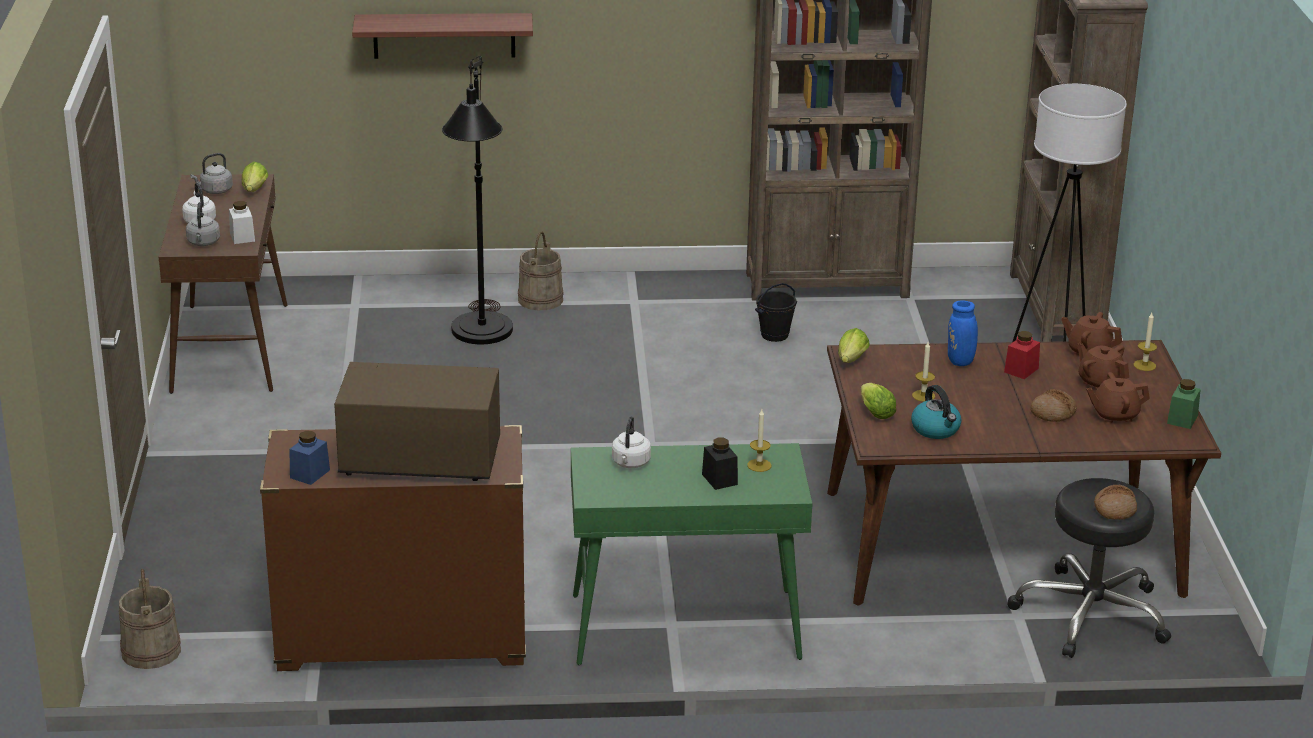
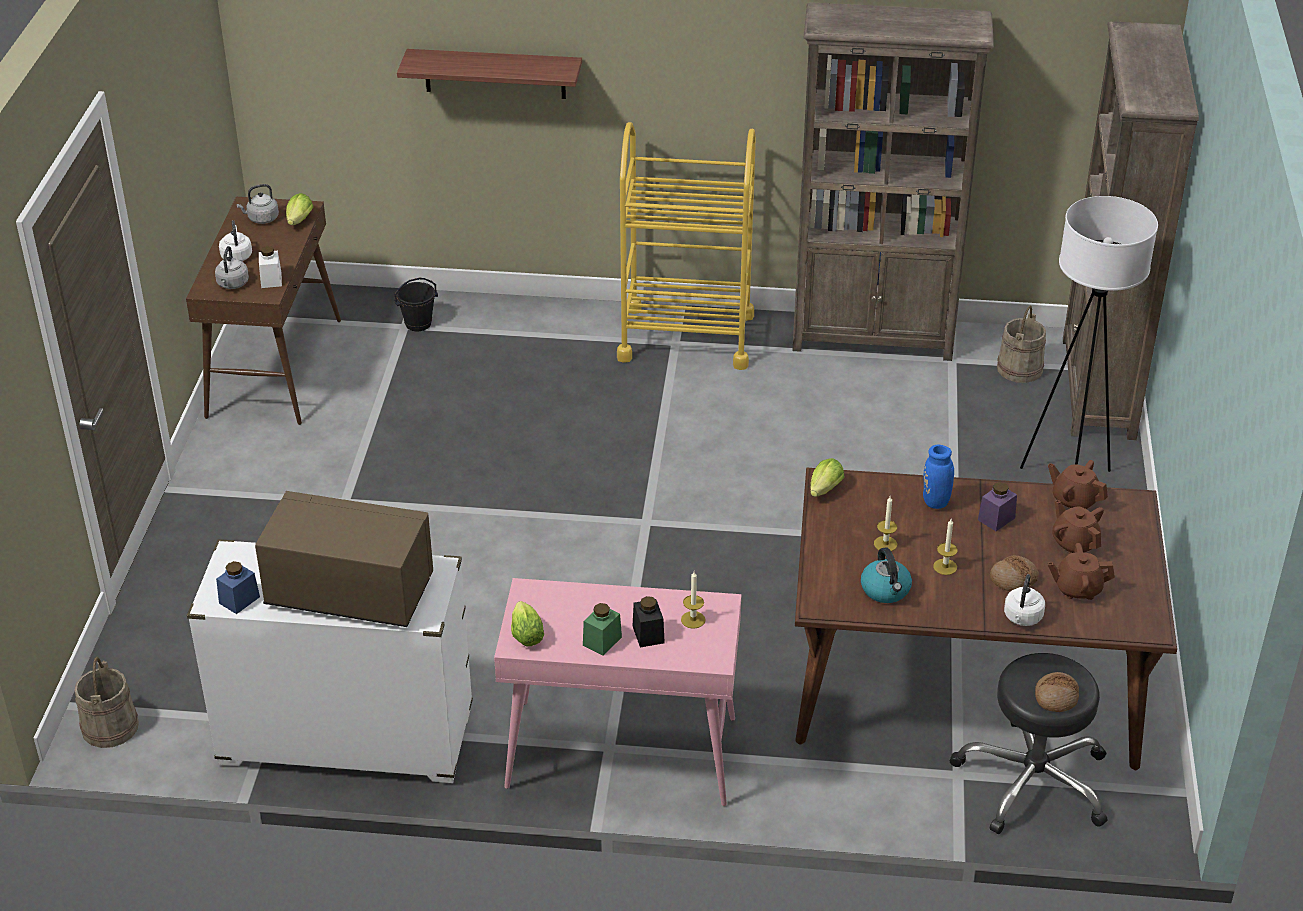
camera: 10 degrees right, 10 degrees up
(402, 639) = (346, 737): brown dresser -> white dresser
(481, 338) = (514, 376): black floor lamp -> none
(540, 299) = (584, 333): beige bucket -> beige bucket (1019, 368)
(630, 463) = (565, 604): white kettle -> white kettle (1022, 618)
(643, 296) = (686, 337): none -> yellow cart
(684, 628) = (620, 753): green console table -> pink console table
(774, 335) = (803, 396): black bucket -> black bucket (418, 324)
(874, 412) = (829, 561): lettuce -> lettuce (525, 633)
(1021, 370) = (996, 519): red jar -> purple jar
(1144, 365) = (1128, 524): candle -> candle (945, 567)
(1182, 419) = (1147, 601): green jar -> green jar (602, 641)

